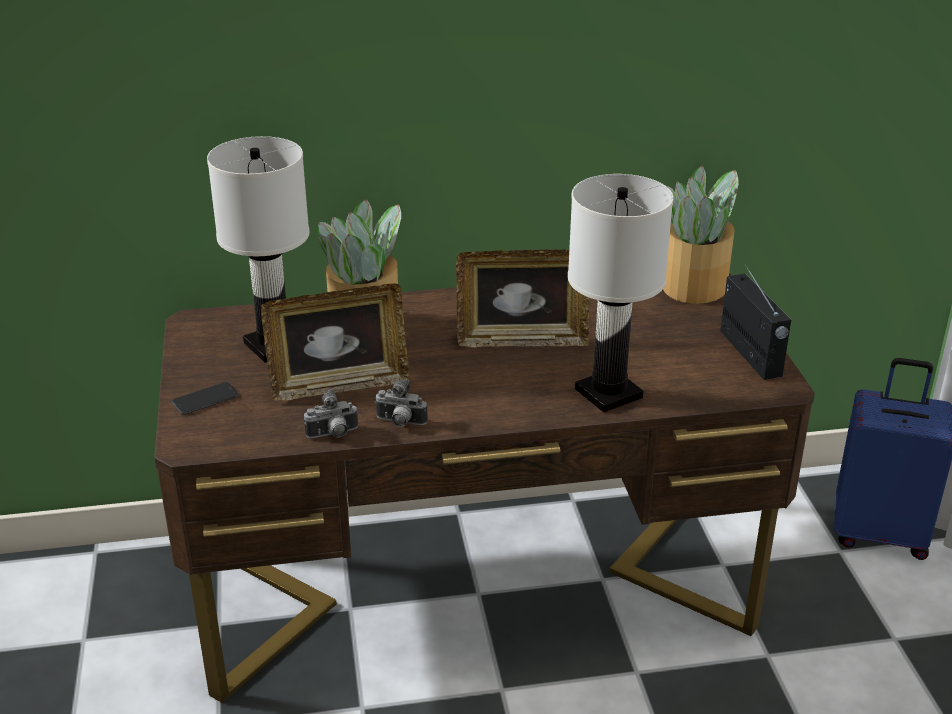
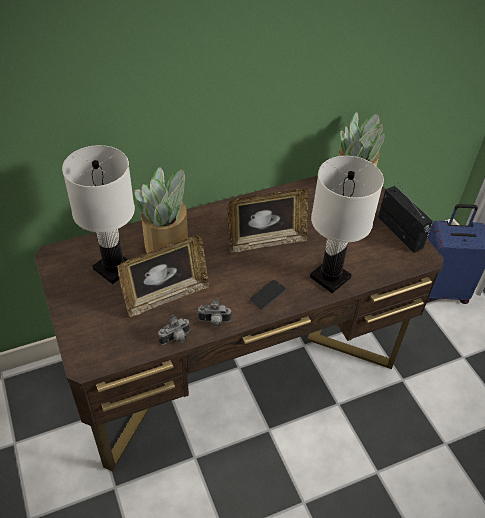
camera: 15 degrees left, 15 degrees up
(205, 399) = (84, 322): phone -> phone (267, 295)

